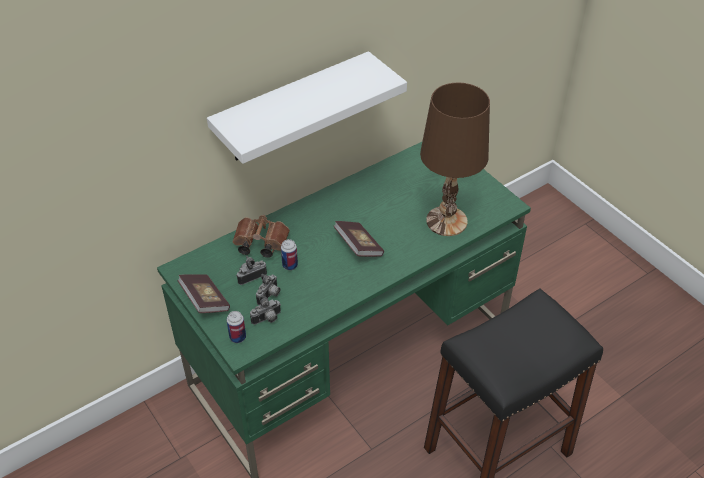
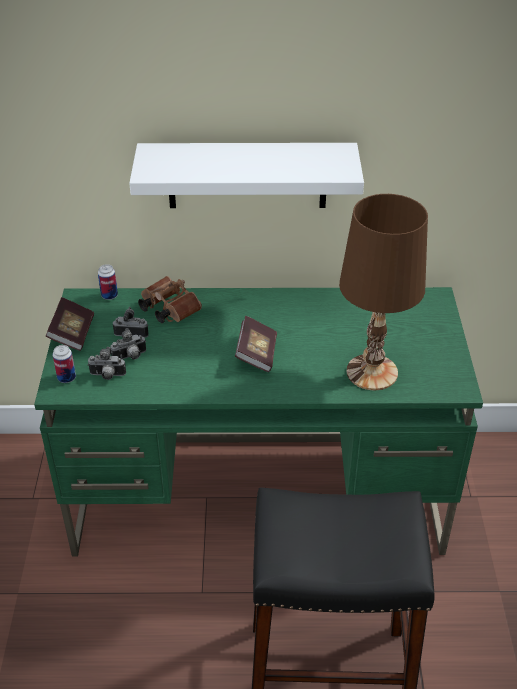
camera: 35 degrees right, 5 degrees down
(290, 265) = (175, 340): can -> can (109, 296)

